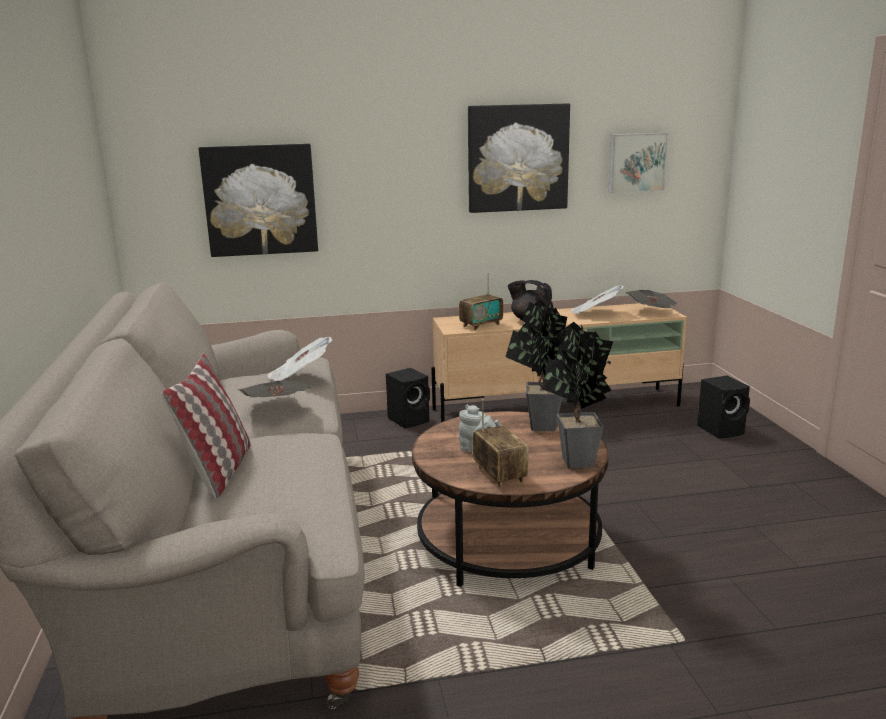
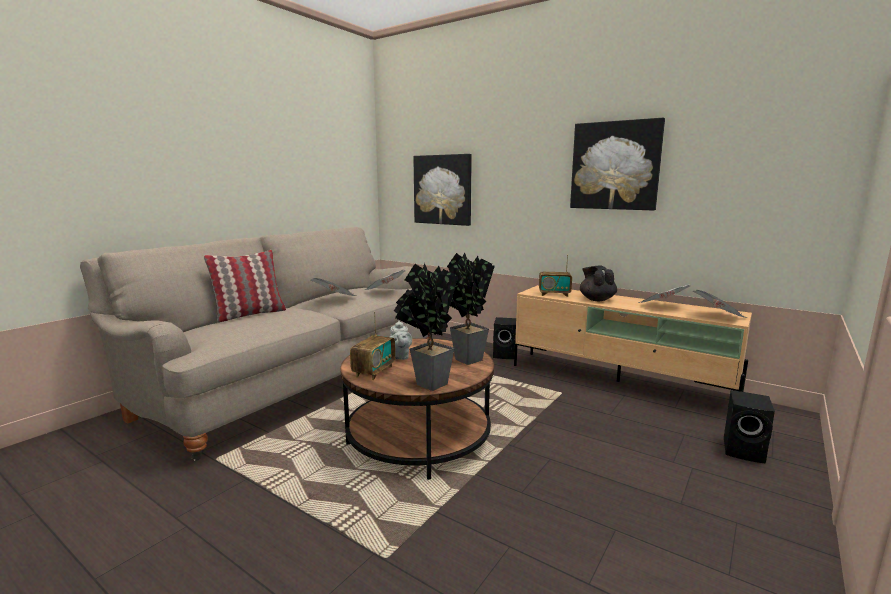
camera: 45 degrees right, 5 degrees down
(636, 162) = (735, 172): picture -> none

